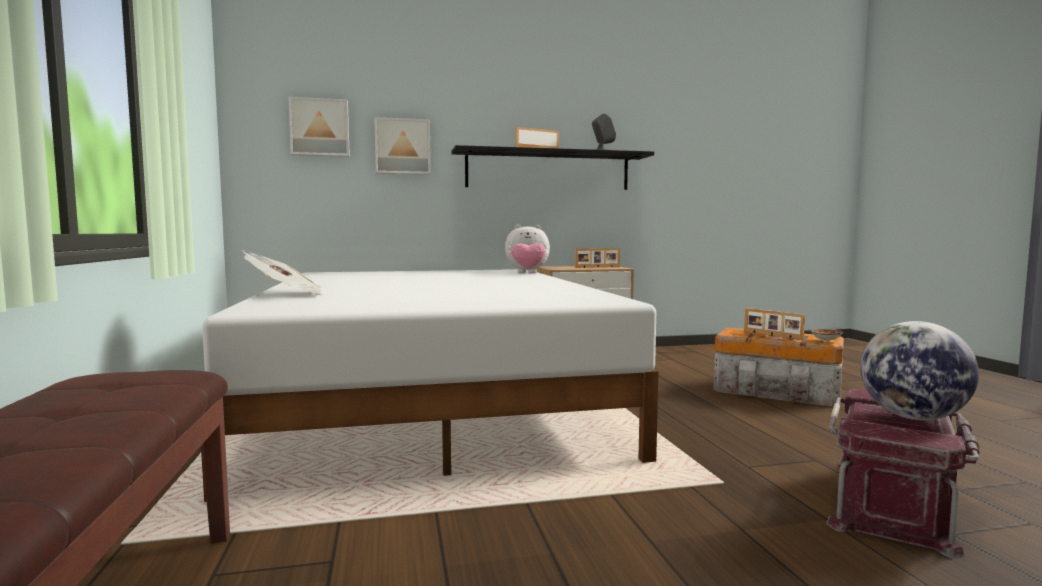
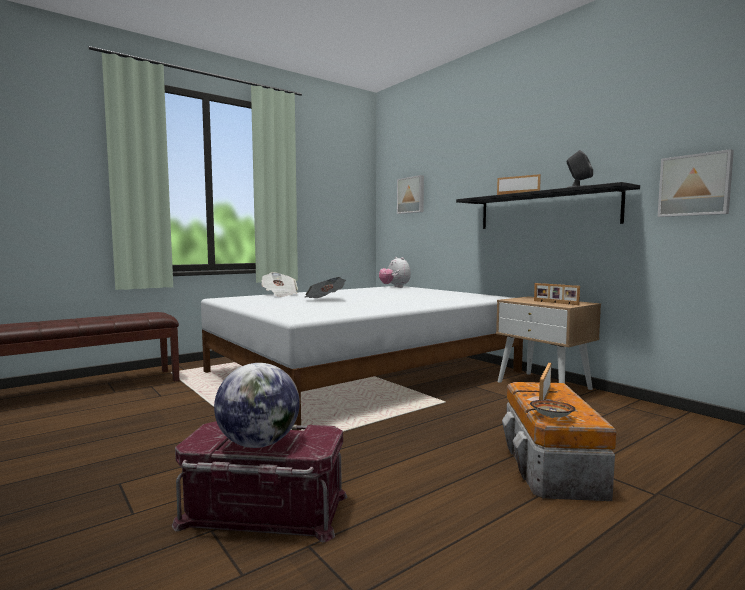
camera: 65 degrees right, 0 degrees up
(402, 146) = (449, 202): picture -> picture (695, 185)
(419, 289) = (325, 300): none -> newspaper
(527, 273) = (478, 300): plush toy -> plush toy (395, 287)

